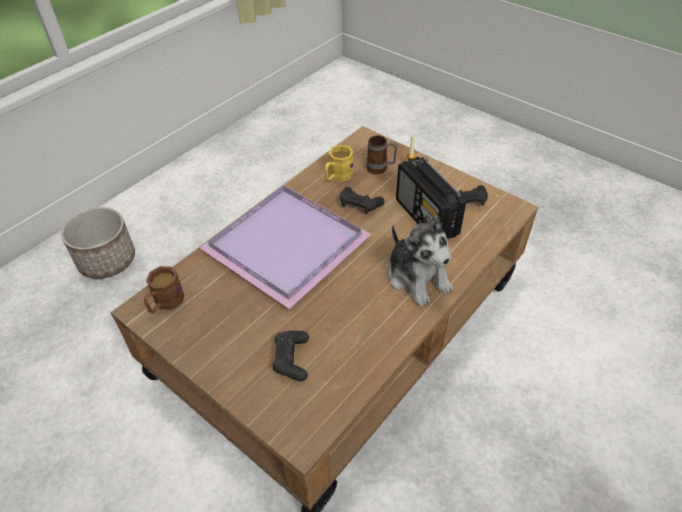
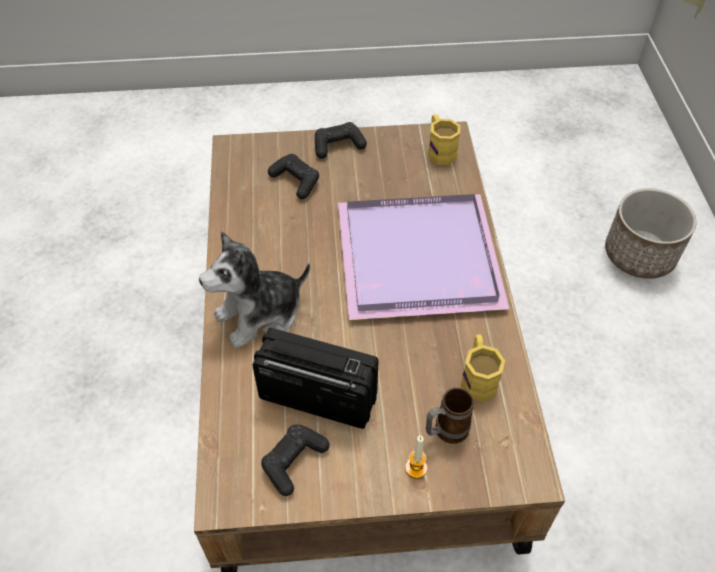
camera: 135 degrees right, 5 degrees up
(165, 303) = (439, 150): brown mug -> yellow mug
(360, 205) = (406, 356): black game controller -> black game controller (338, 146)
(417, 278) = (260, 315): plush toy -> plush toy turned 45 degrees counterclockwise

